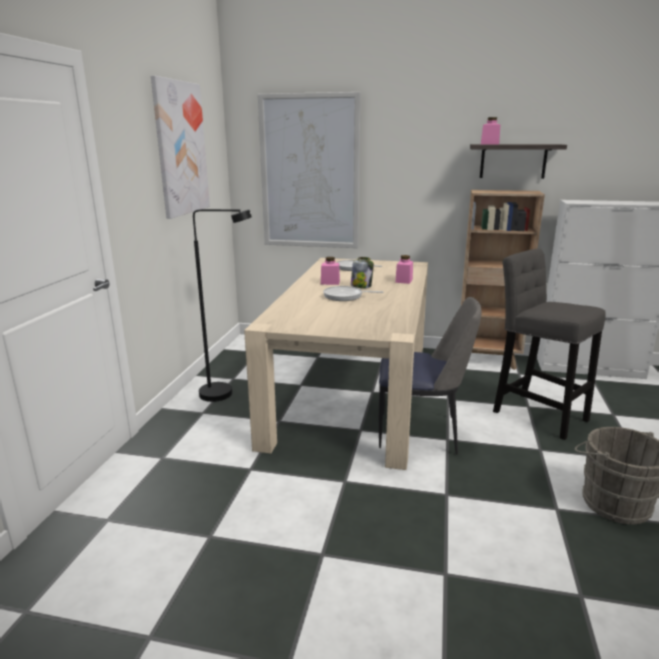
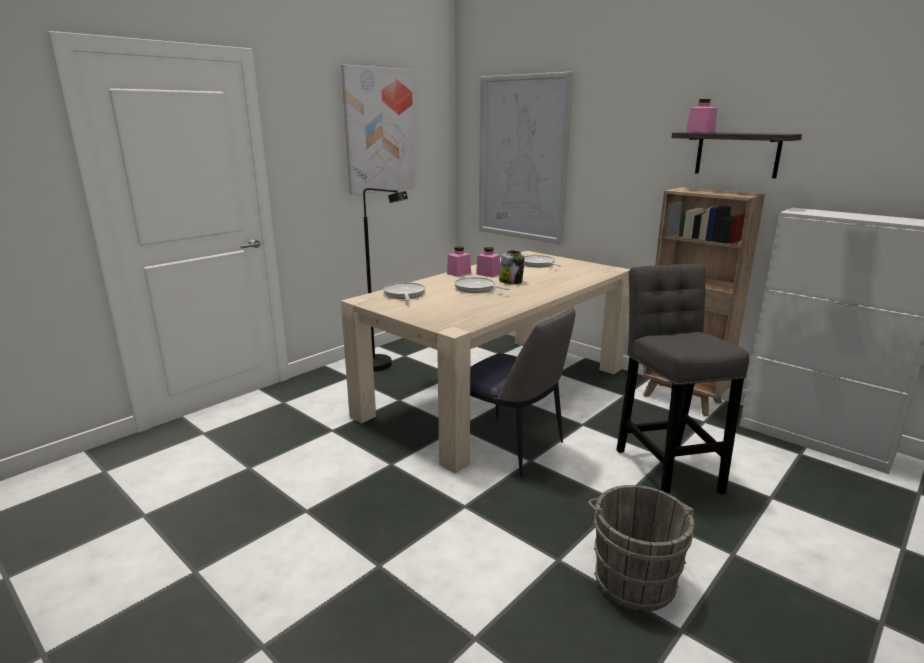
camera: 30 degrees right, 0 degrees up
(294, 313) = (404, 294): none -> frying pan
(404, 280) = (564, 283): pink jar -> pink jar (459, 273)

